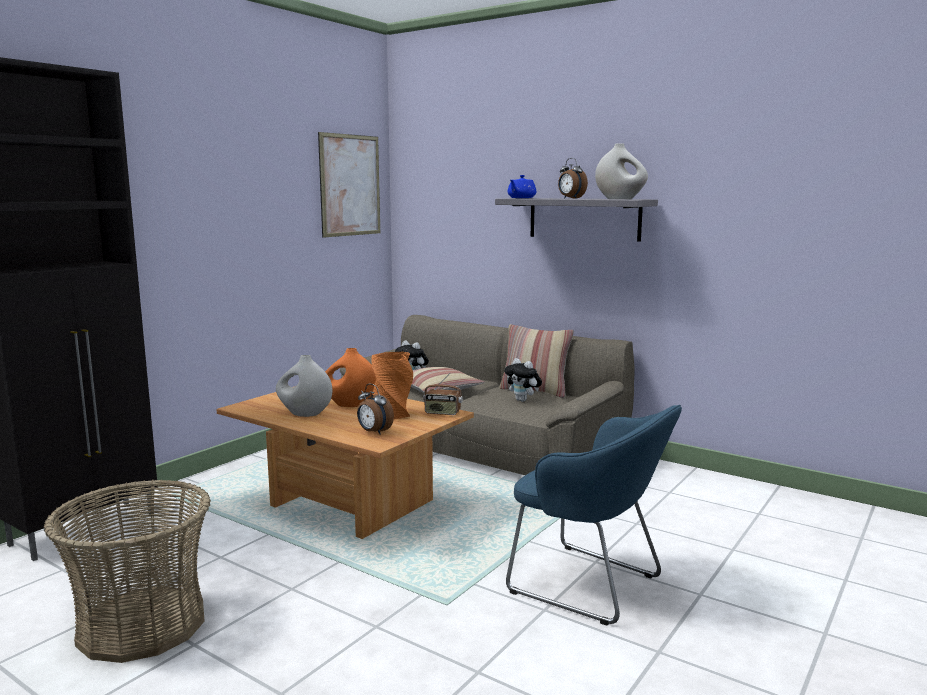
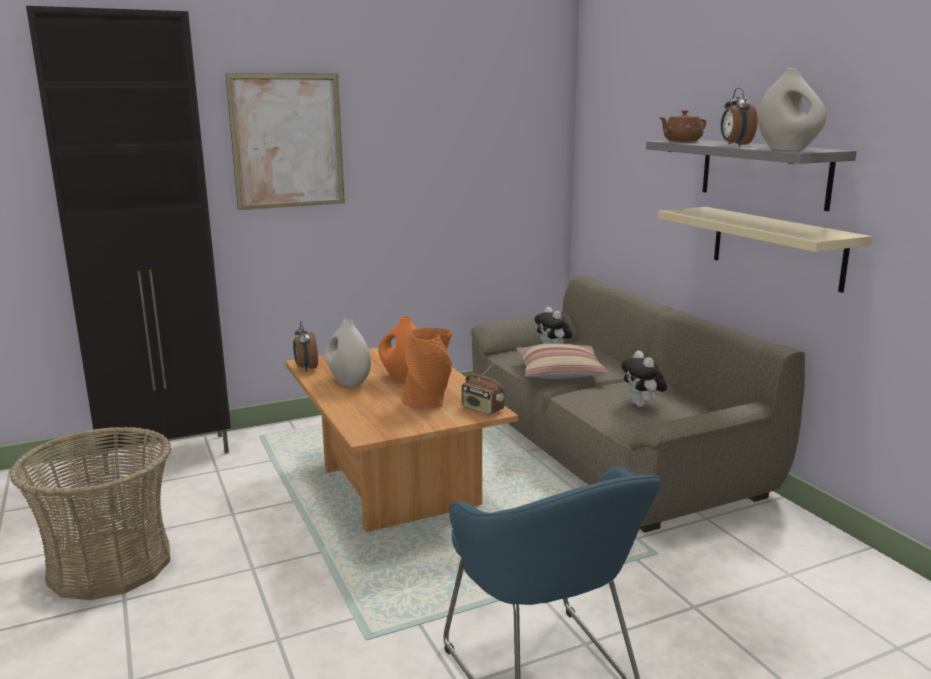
camera: 30 degrees right, 5 degrees up
(350, 185) = (513, 118): picture -> picture (287, 141)
(374, 432) = (380, 419): alarm clock -> alarm clock (306, 368)
(521, 198) = (681, 141): blue teapot -> brown teapot
(535, 391) = (676, 394): pillow -> none
(600, 271) = (776, 247): none -> beige shelf

